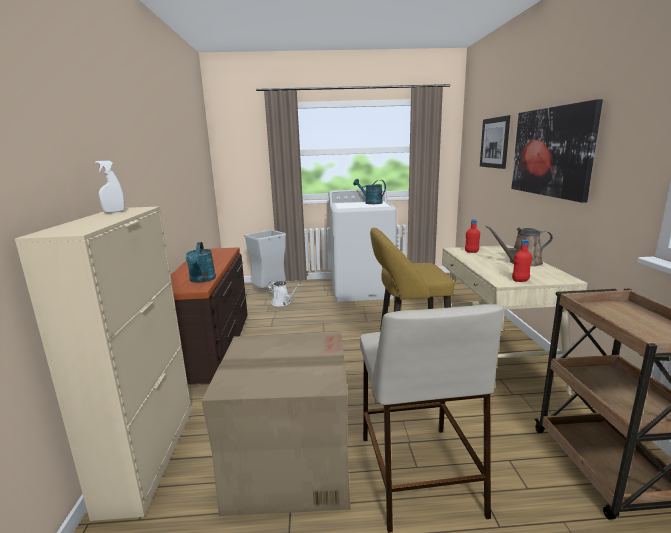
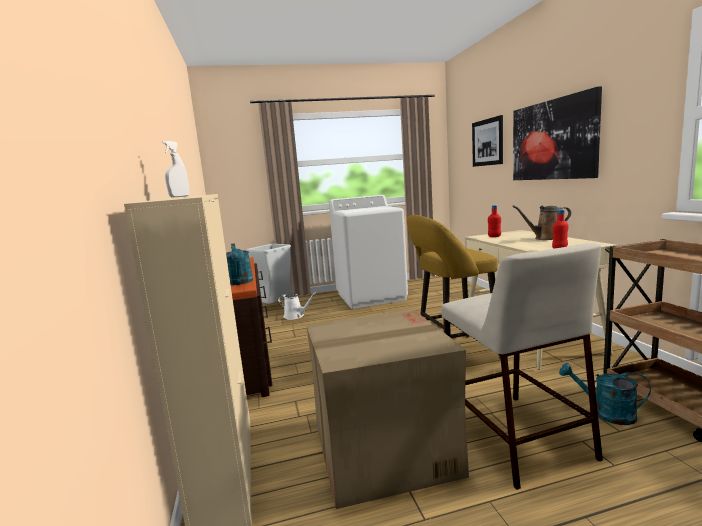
camera: 10 degrees left, 5 degrees down
(370, 203) = (374, 207): turquoise watering can -> turquoise watering can (606, 413)

